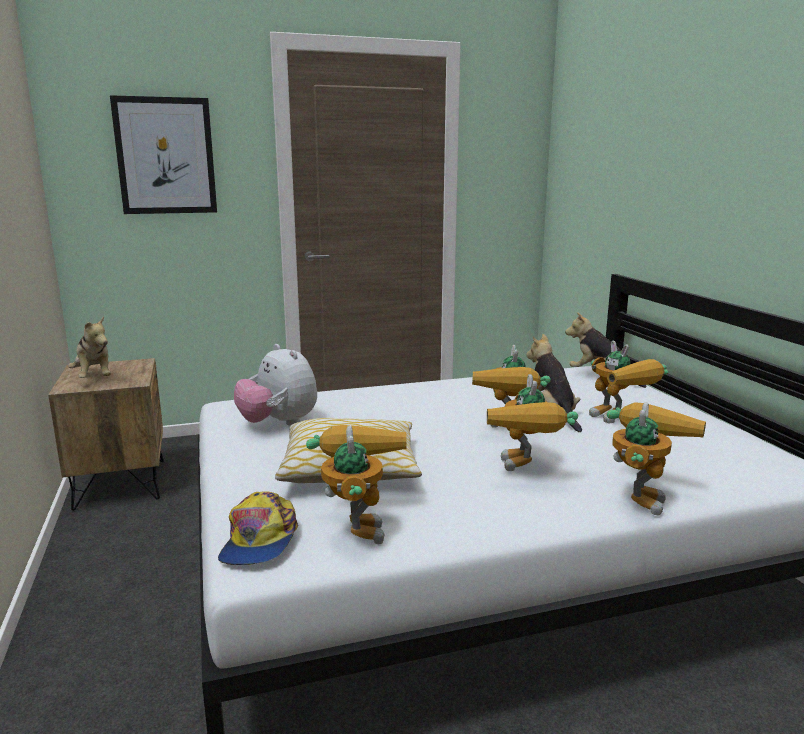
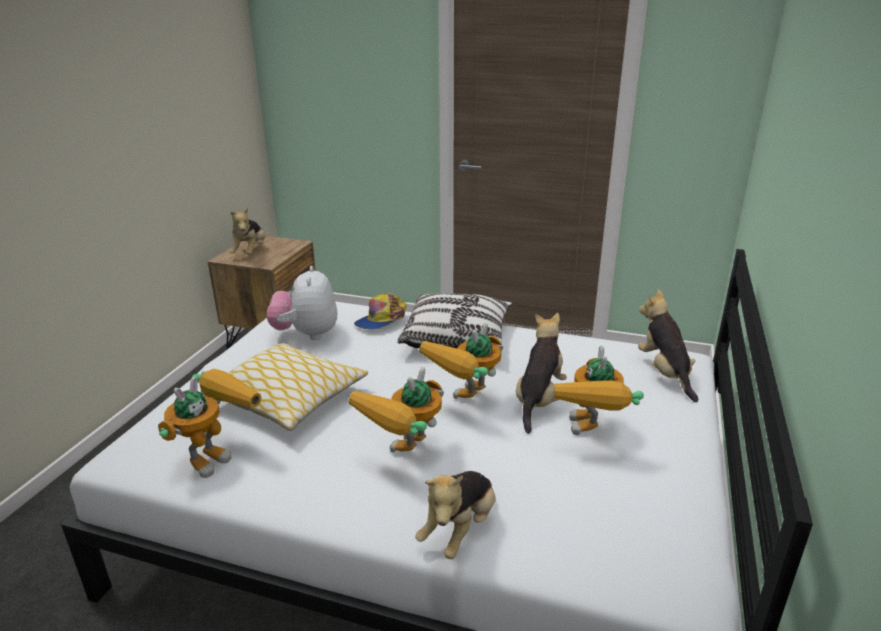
camera: 35 degrees right, 10 degrees up
(166, 156) = (344, 61): picture -> none
(259, 541) = (148, 439): cap -> cap (381, 320)
(424, 394) = (456, 338): none -> pillow
(641, 495) = (460, 529): toy robot -> plush toy

